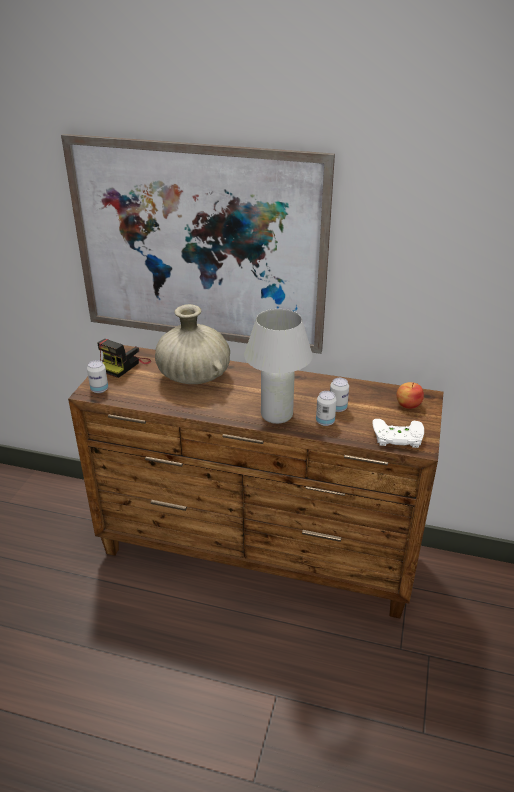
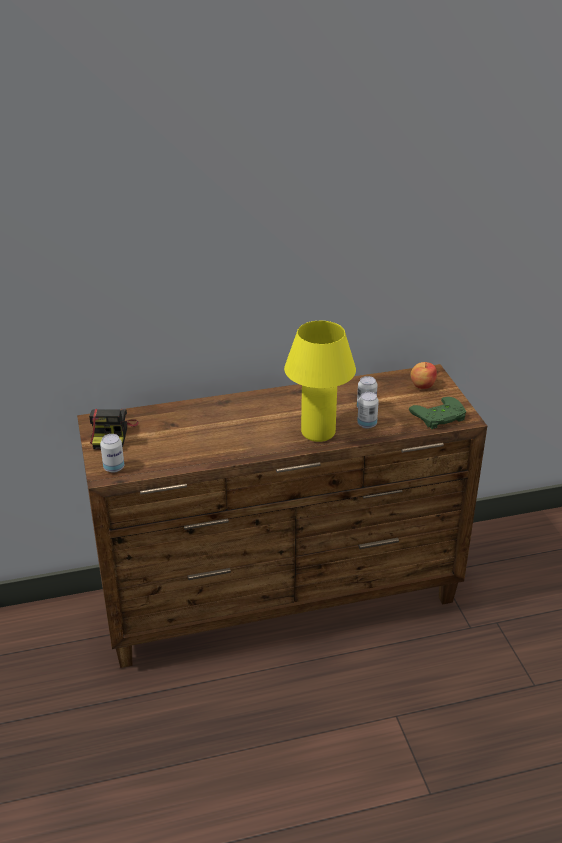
camera: 30 degrees left, 0 degrees up
(193, 377) = (200, 423): beige vase -> none
(198, 247) = (175, 278): picture -> none
(277, 415) = (318, 433): white table lamp -> yellow table lamp
(397, 438) = (439, 417): white game controller -> green game controller

